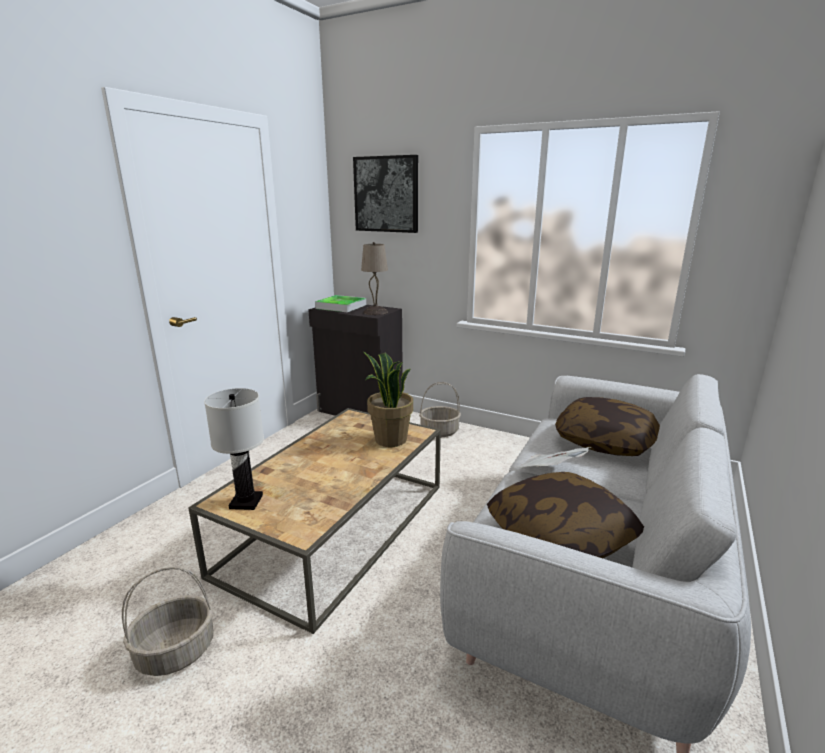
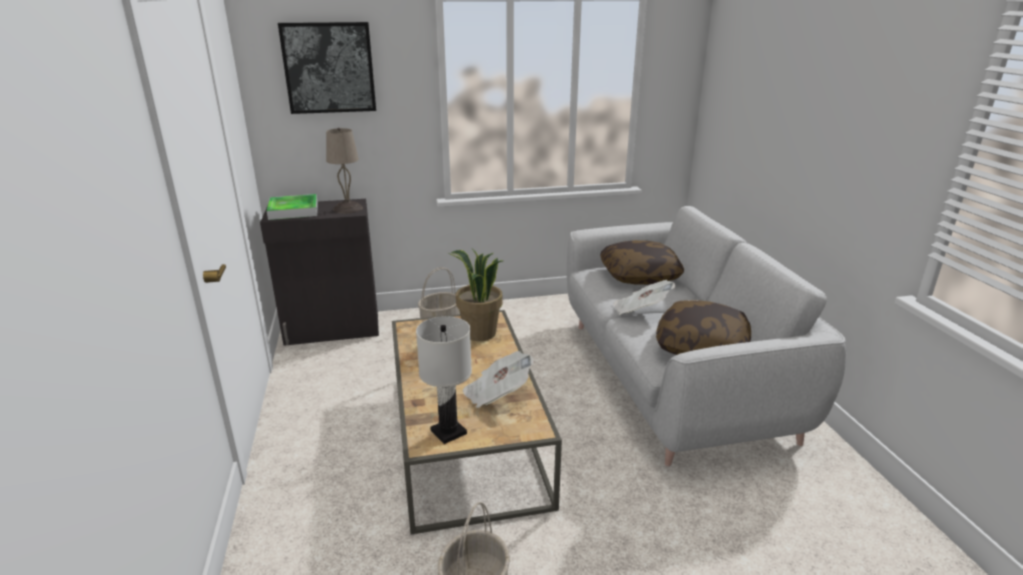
camera: 40 degrees left, 5 degrees up
(324, 491) = (497, 394): none -> newspaper

